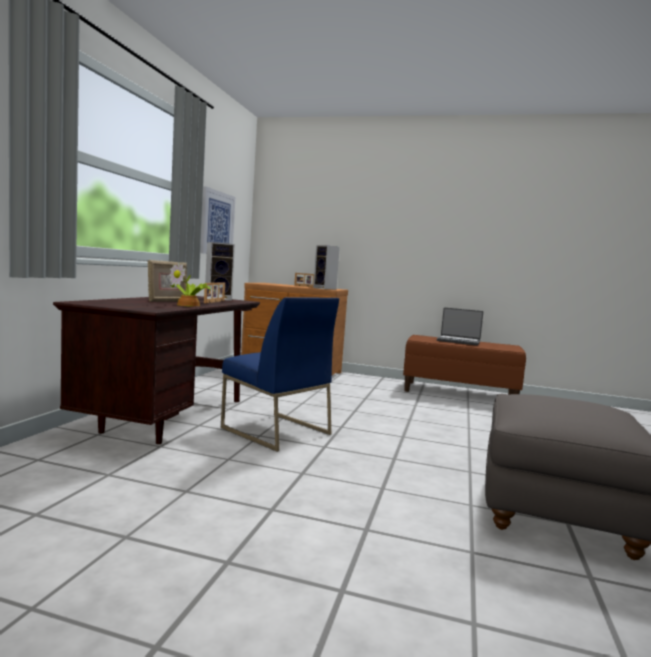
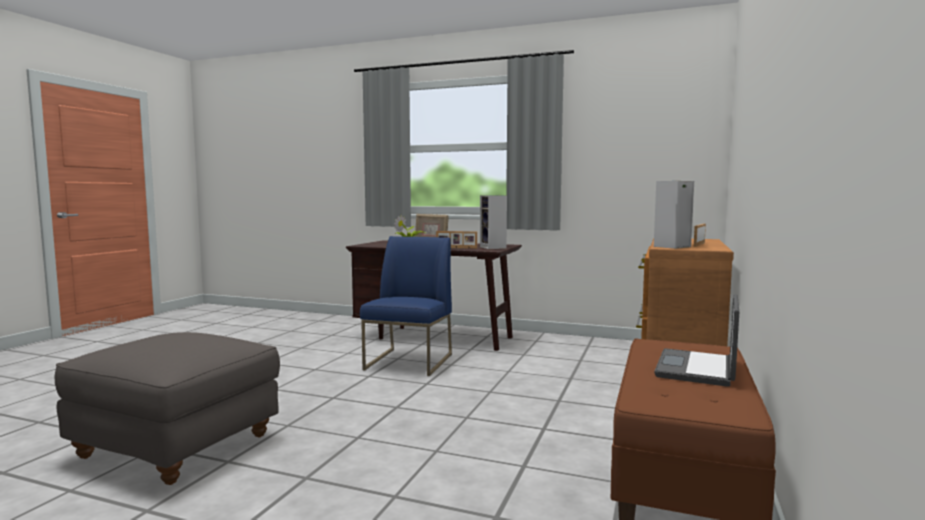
camera: 95 degrees right, 0 degrees up
(217, 223) = (620, 168): picture -> none
(274, 431) = (409, 362): blue chair -> blue chair turned 150 degrees clockwise

